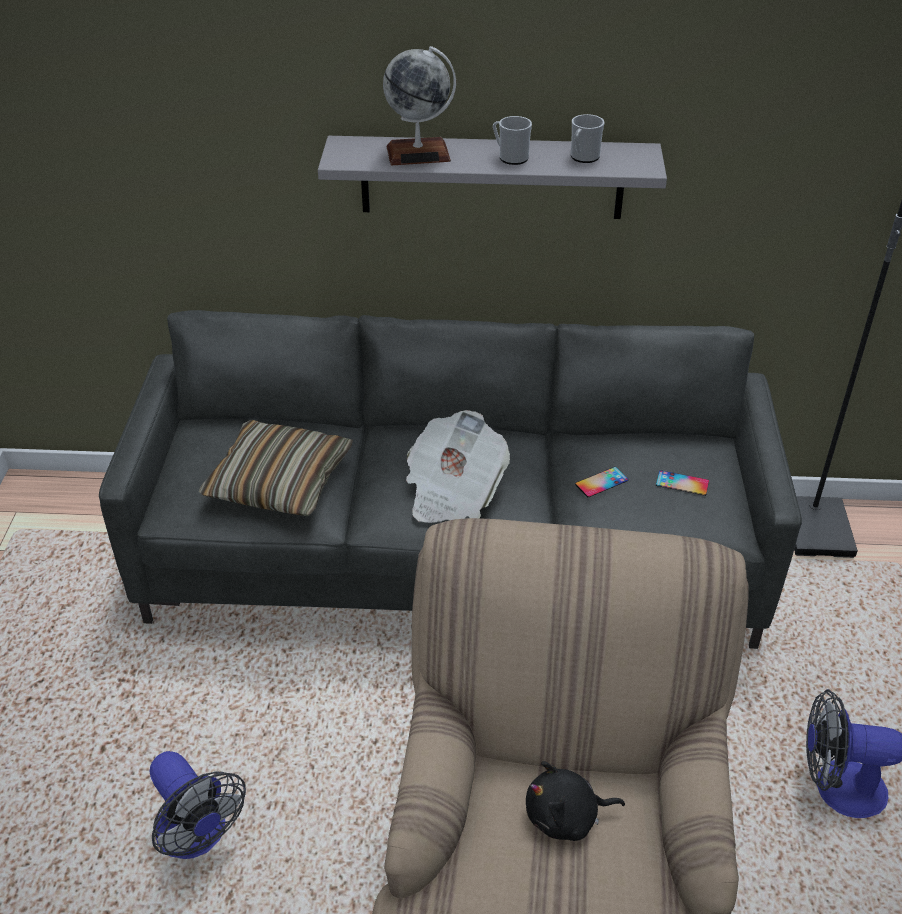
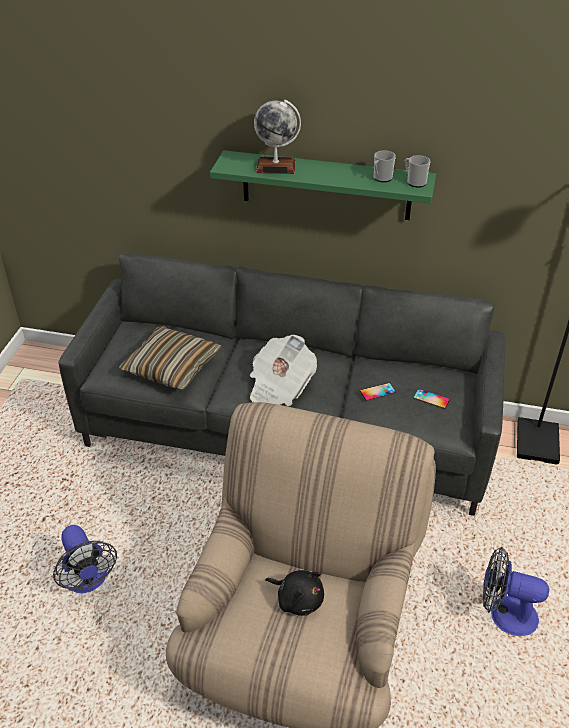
camera: 10 degrees right, 0 degrees up
(492, 177) = (326, 185): grey shelf -> green shelf
(510, 157) = (334, 174): mug -> mug (414, 182)
(566, 817) = (298, 599): black plush toy -> black plush toy turned 150 degrees counterclockwise

